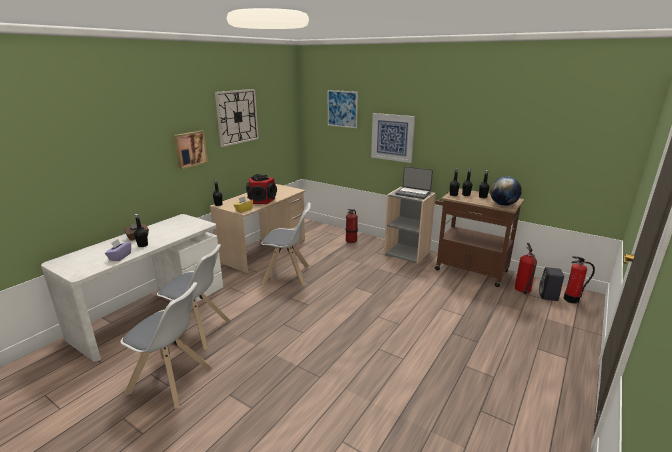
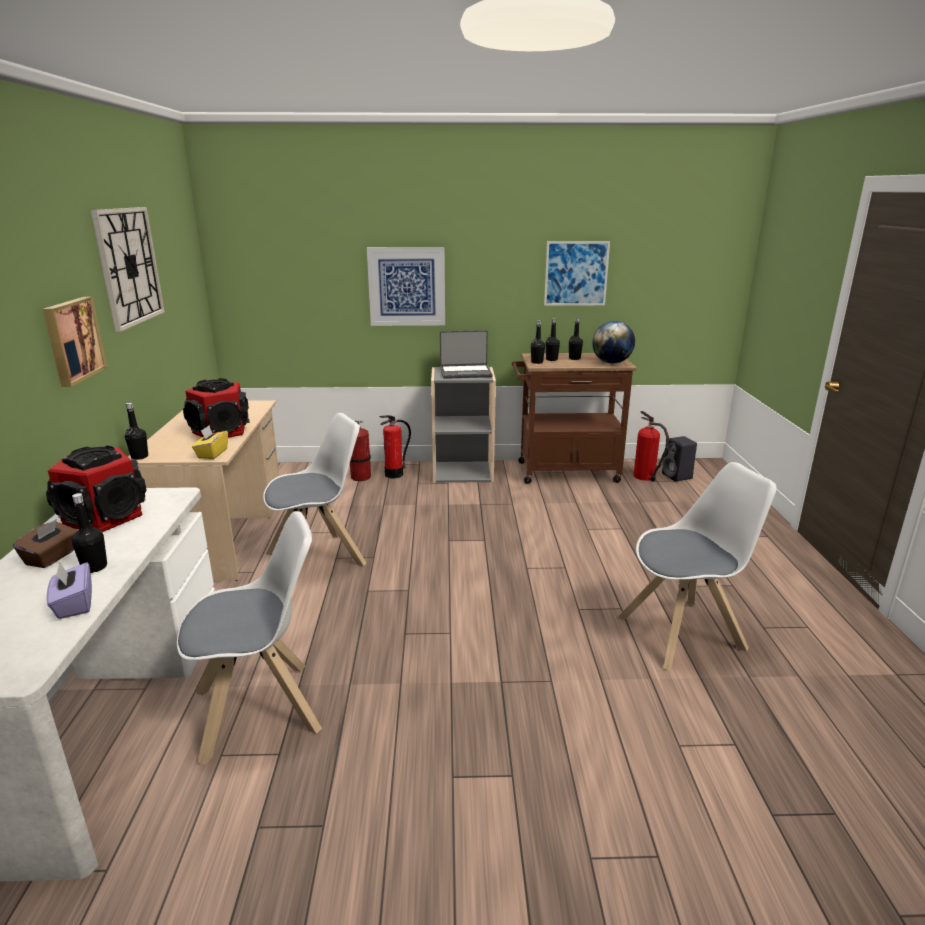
camera: 35 degrees left, 0 degrees up
(172, 226) = (105, 516): none -> speaker
(172, 381) = (321, 814): chair -> chair (684, 632)
(342, 109) = (301, 244): picture -> picture (576, 273)
(571, 299) = (701, 473): fire extinguisher -> fire extinguisher (394, 474)

